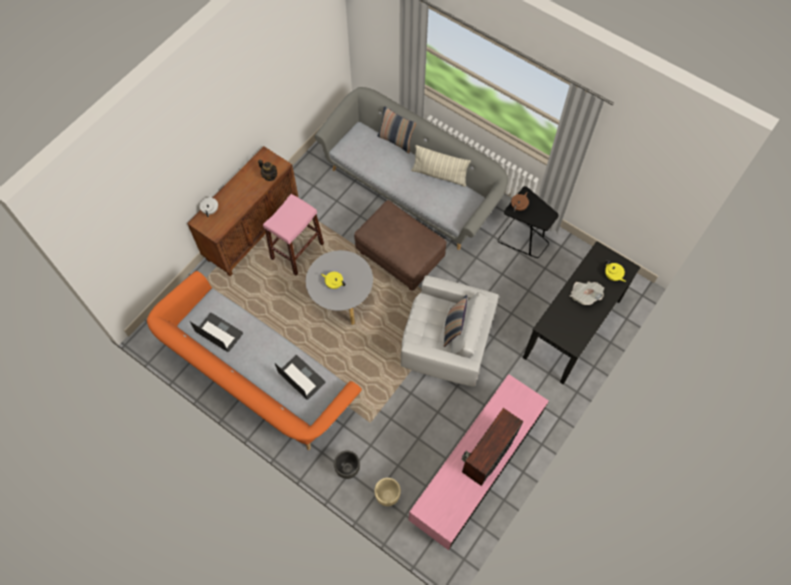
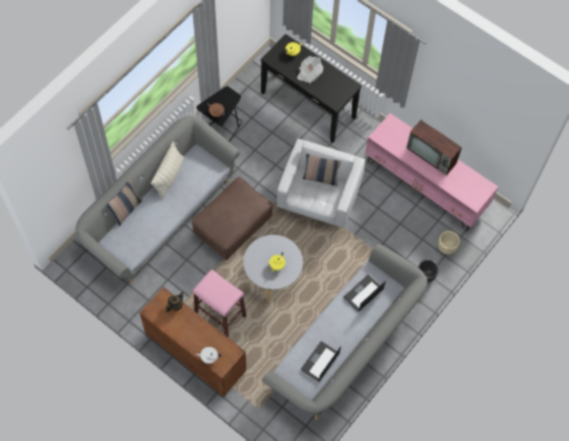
camera: 90 degrees left, 0 degrees up
(258, 378) = (345, 347): orange sofa -> grey sofa

